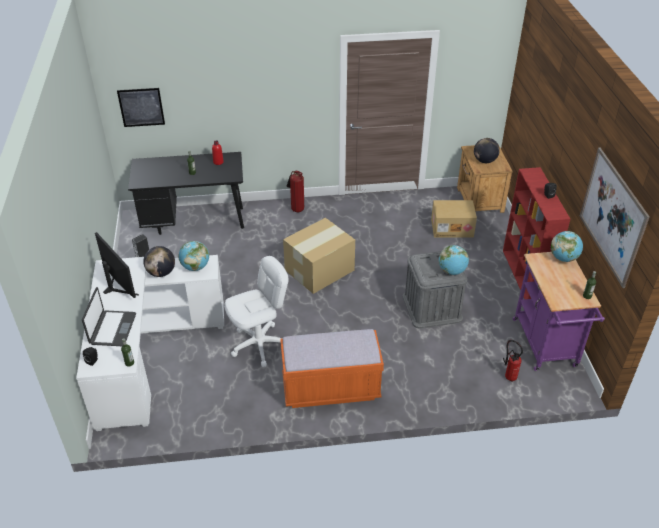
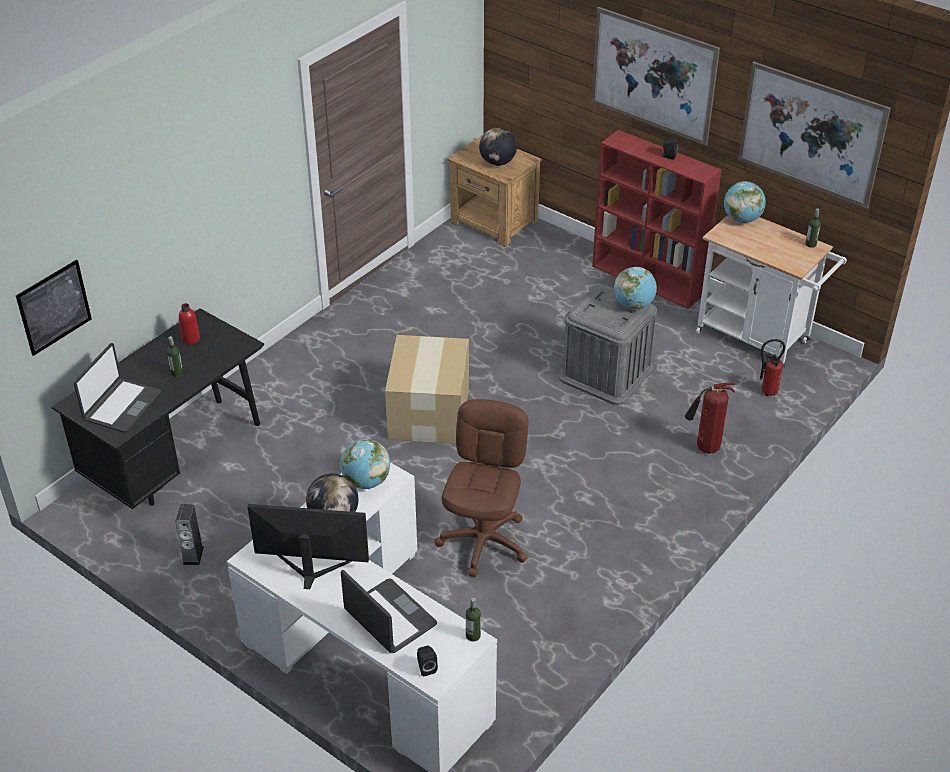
camera: 45 degrees left, 0 degrees up
(154, 174) = (121, 406): none -> laptop
(259, 344) = (484, 541): white office chair -> brown office chair
(296, 209) = (295, 359): fire extinguisher -> fire extinguisher (704, 448)
(331, 388) = (625, 529): orange bench -> none
(452, 228) = (508, 272): cardboard box -> none
(546, 346) = (758, 339): purple cart -> white cart
(561, 137) = (653, 75): none -> picture

